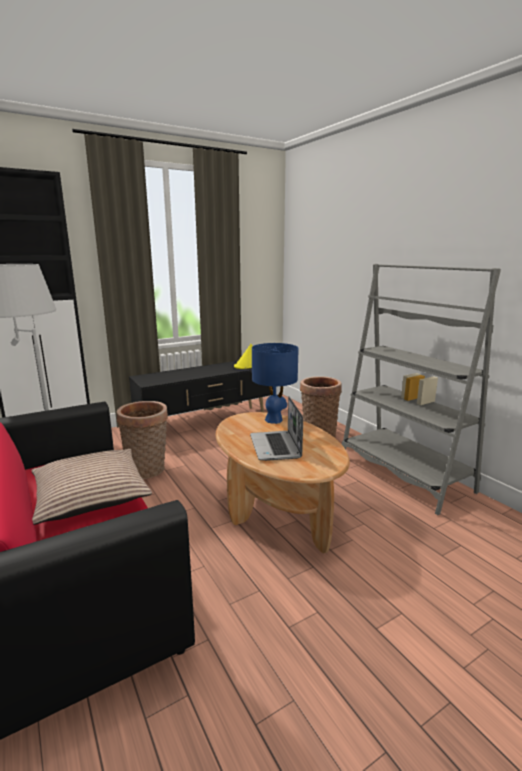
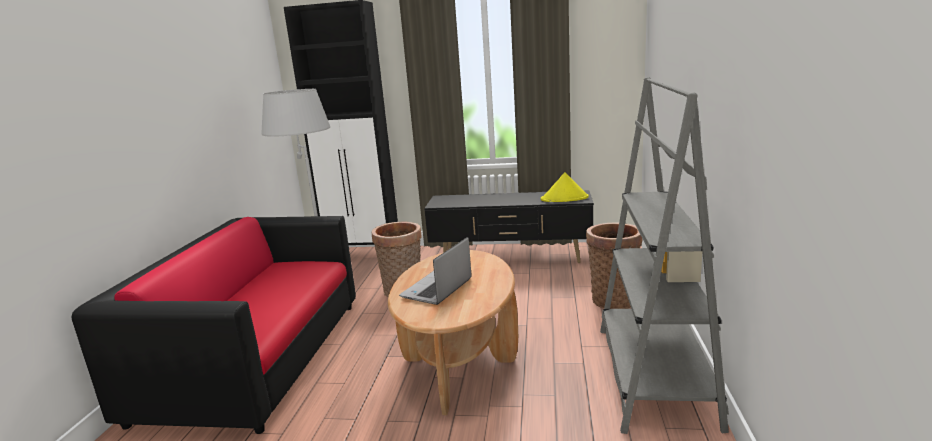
camera: 40 degrees right, 0 degrees up
(90, 495) = (276, 291): pillow -> none
(274, 420) = (484, 263): blue table lamp -> none

